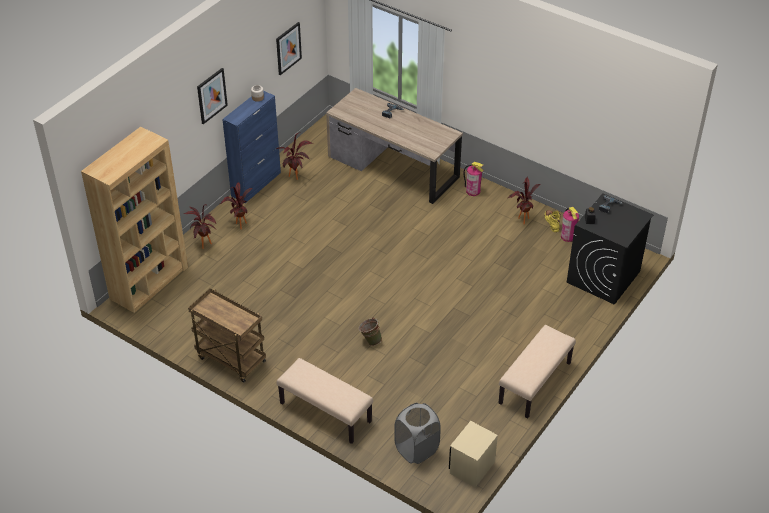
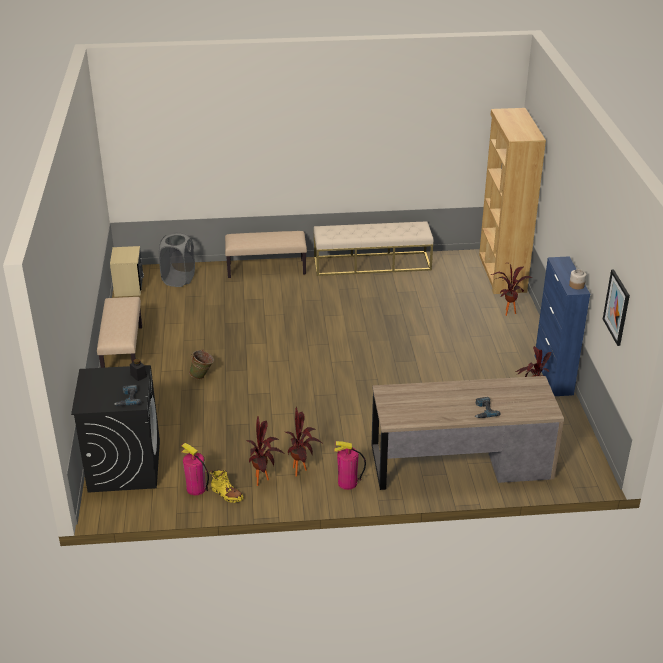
camera: 140 degrees right, 10 degrees down
(211, 95) = (574, 216): picture -> none
(230, 359) = (372, 263): brown cart -> beige bench
(238, 224) = (510, 338): potted plant -> potted plant (302, 470)
(370, 340) = (288, 318): green bucket -> green bucket (202, 376)

